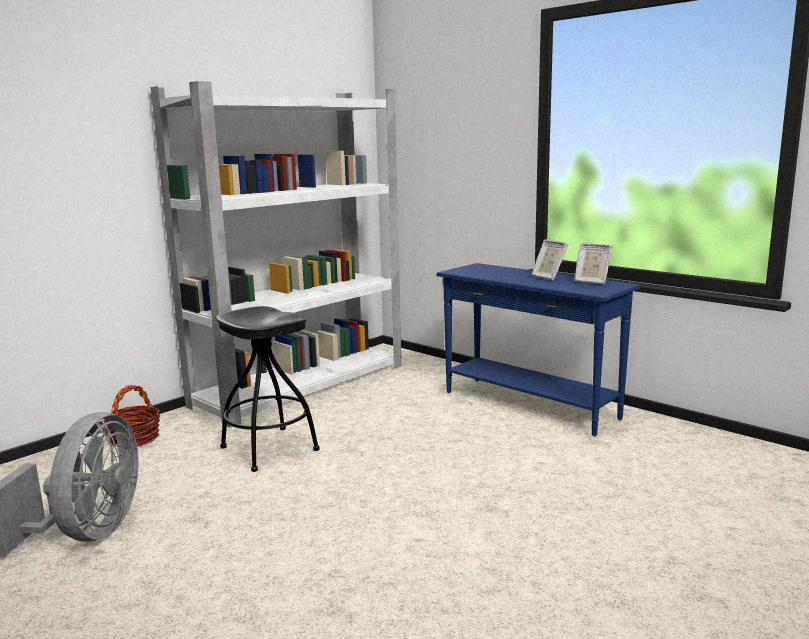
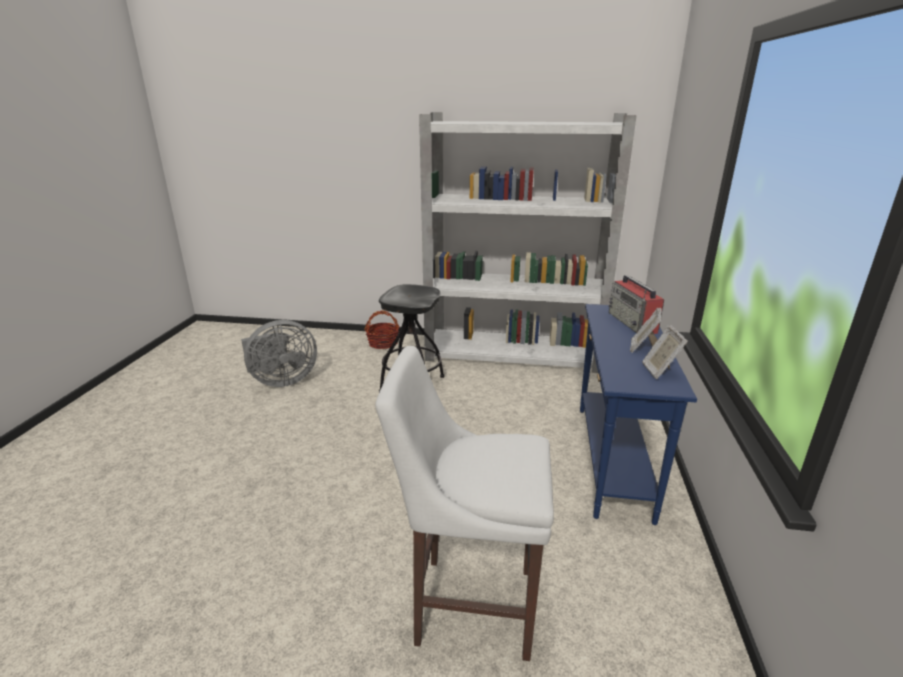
camera: 55 degrees right, 10 degrees up
(499, 271) = (632, 323): none -> radio
(654, 518) = (468, 603): none -> white stool

